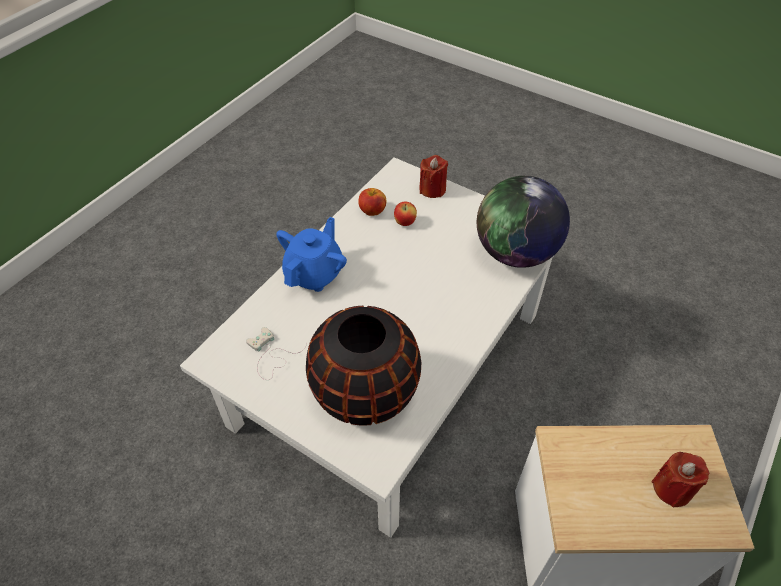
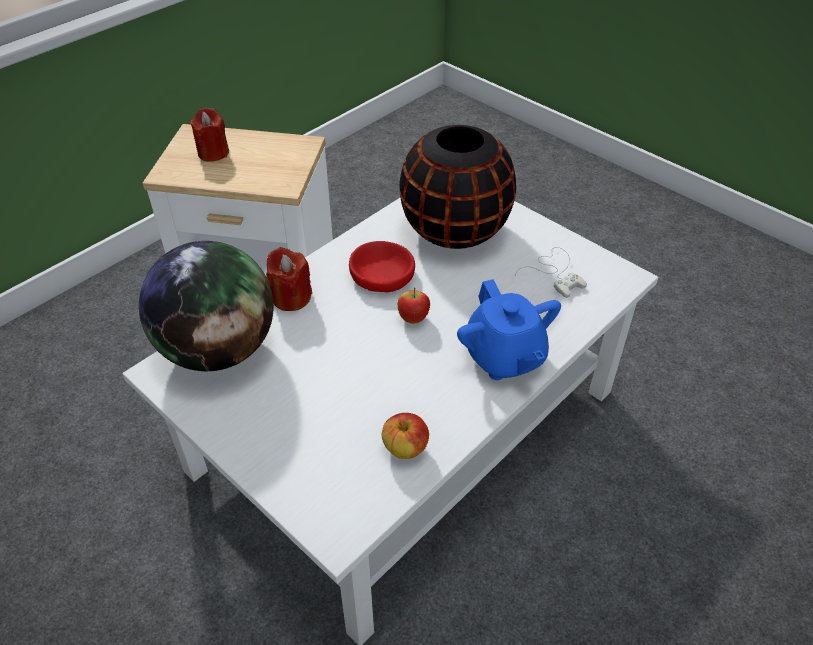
camera: 170 degrees left, 5 degrees down
(314, 273) = (504, 357): blue teapot -> blue teapot turned 60 degrees counterclockwise
(405, 222) = (358, 419): apple -> apple (413, 319)
(420, 331) = (382, 274): none -> red bowl
(432, 189) = (290, 479): red candle -> red candle (291, 297)

